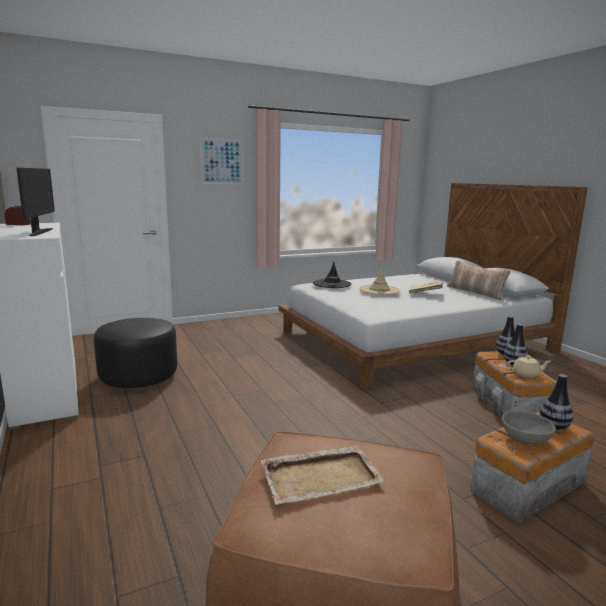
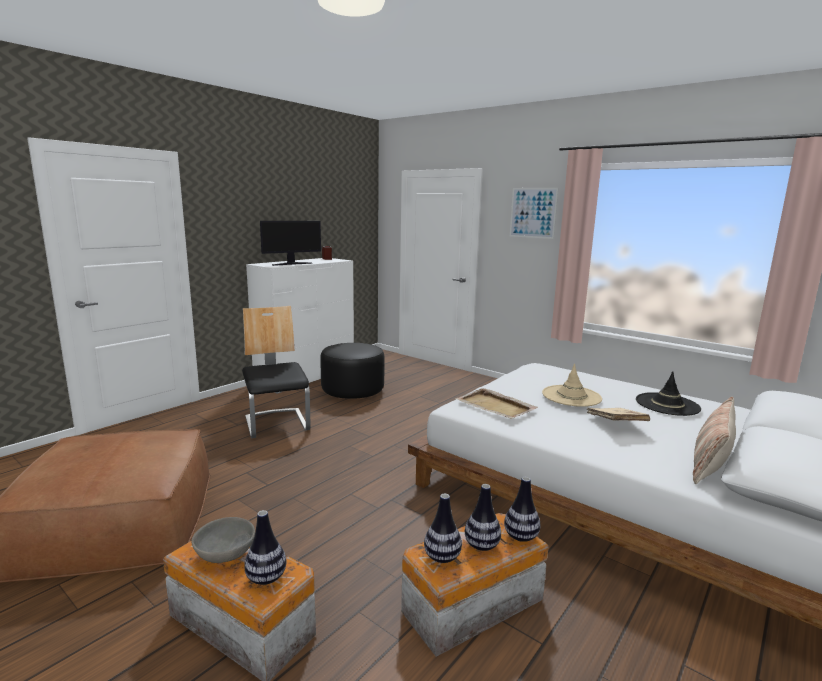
camera: 65 degrees right, 0 degrees up
(175, 430) = (277, 424): none -> chair
(321, 476) = (116, 448): beige tray -> beige tray (496, 406)
(332, 284) = (552, 372): black hat -> black hat (667, 404)
(526, 374) = (442, 557): beige teapot -> vase

